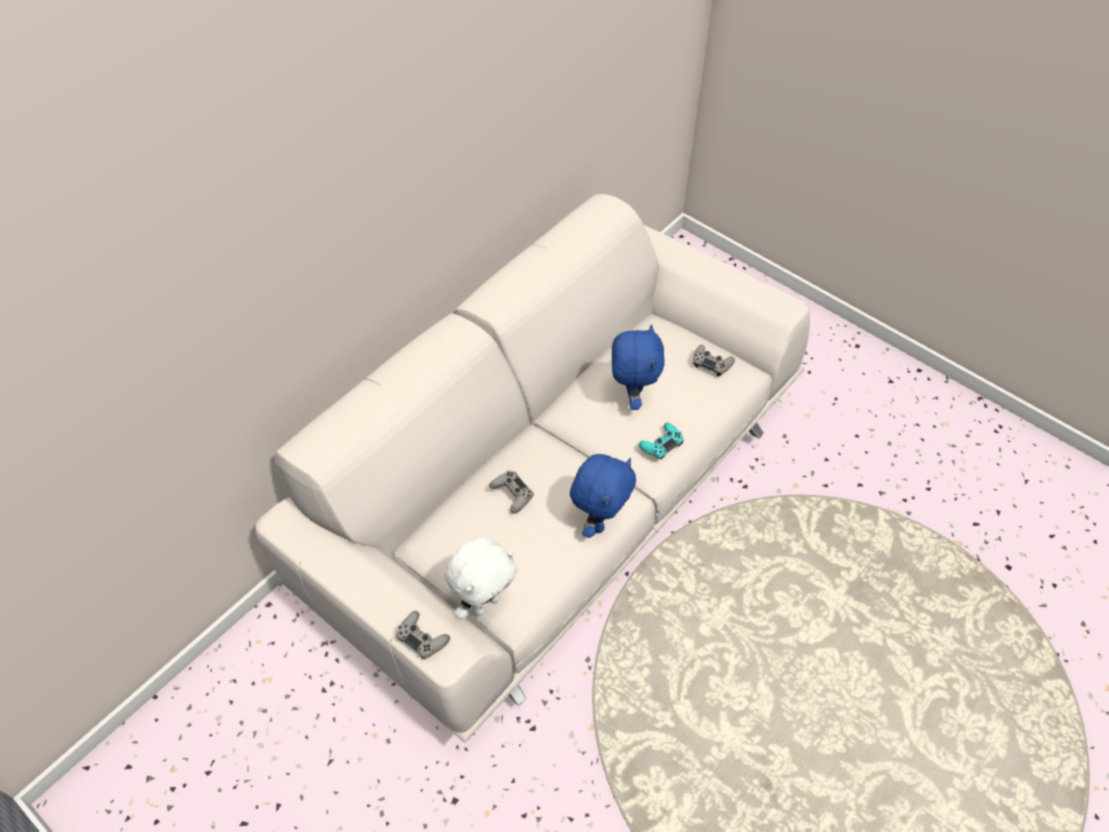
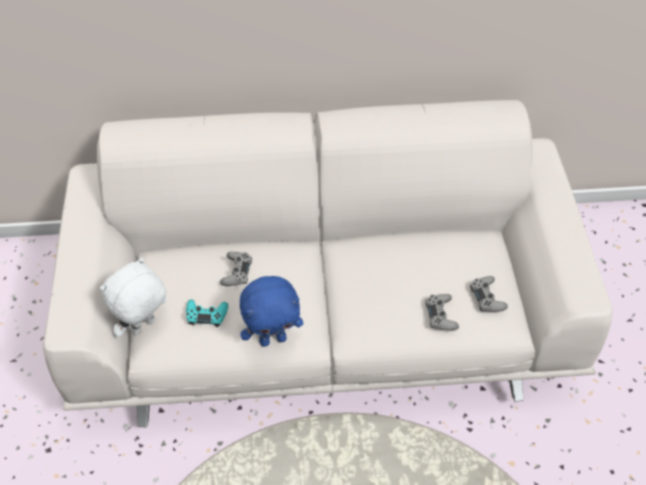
camera: 45 degrees right, 0 degrees up
(422, 638) = (66, 308): grey game controller -> grey game controller (441, 315)
(485, 603) = (144, 327): white plush toy -> white plush toy turned 135 degrees clockwise
(632, 396) = (397, 274): blue plush toy -> none
(661, 444) = (376, 323): turquoise game controller -> turquoise game controller (206, 315)

